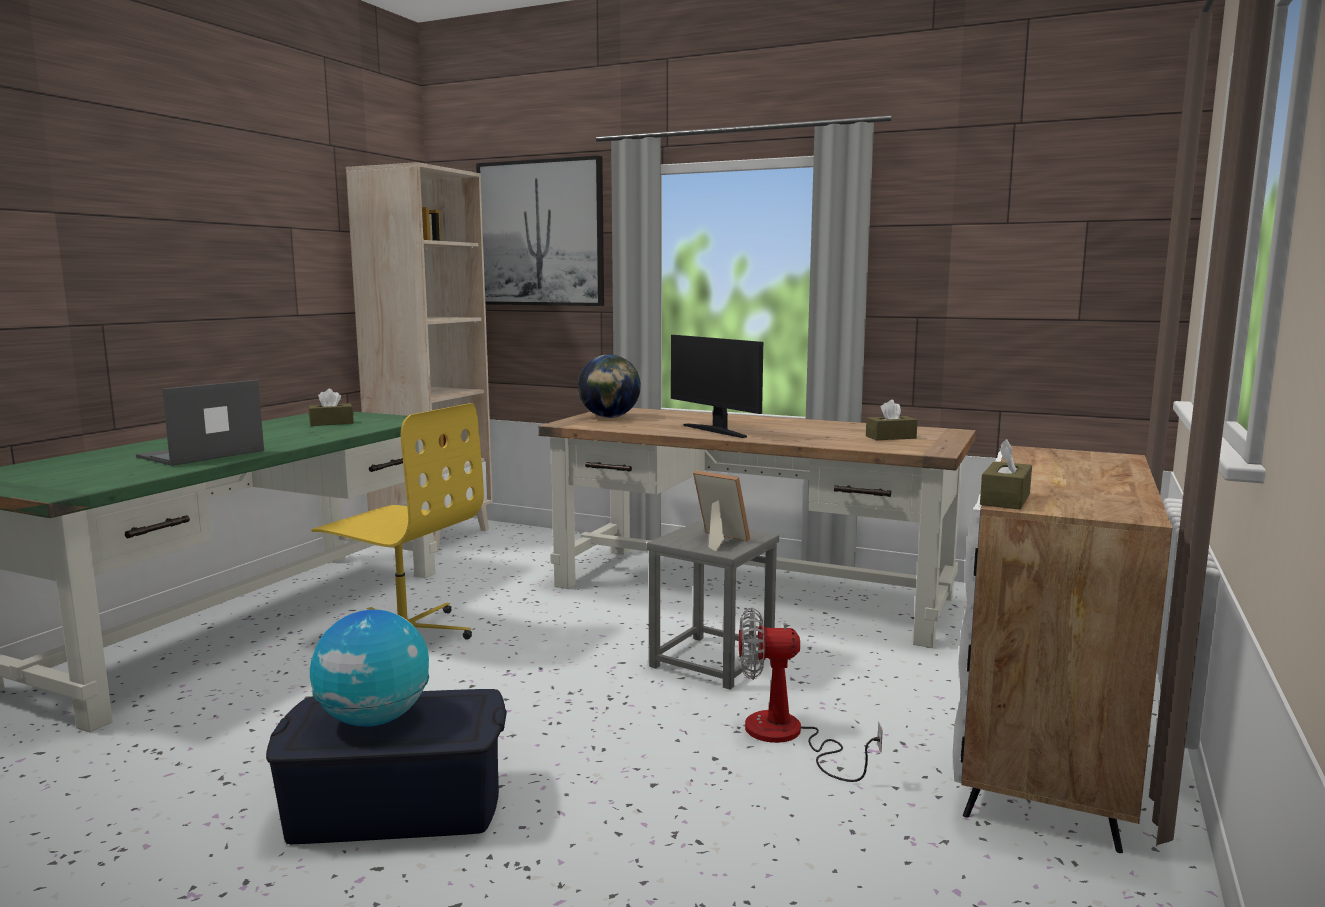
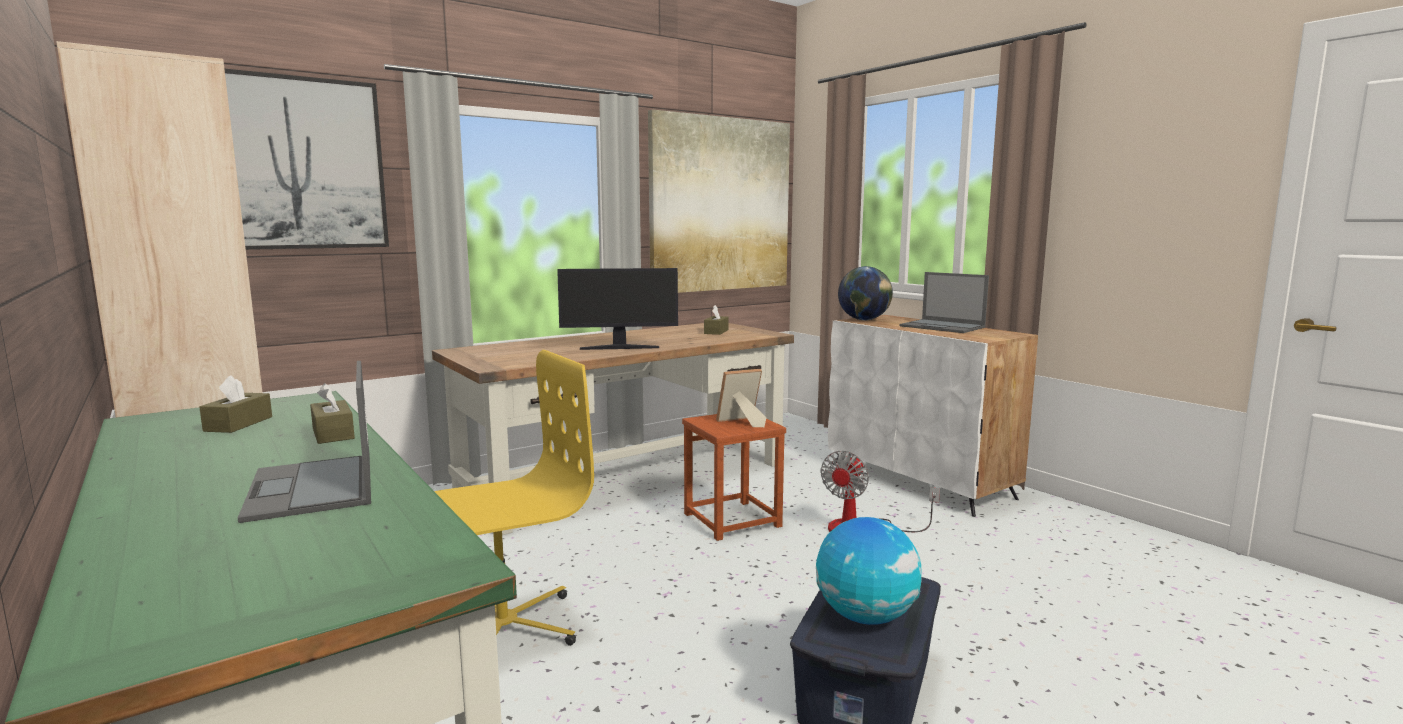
camera: 60 degrees left, 0 degrees up
(609, 417) = (494, 356): globe -> globe (864, 320)
(711, 661) = (732, 520): grey stool -> brown stool
(1005, 499) = (971, 338): brown tissue box -> brown tissue box (333, 433)
(1025, 259) = (720, 205): none -> picture
(1090, 482) = (943, 327): none -> laptop

